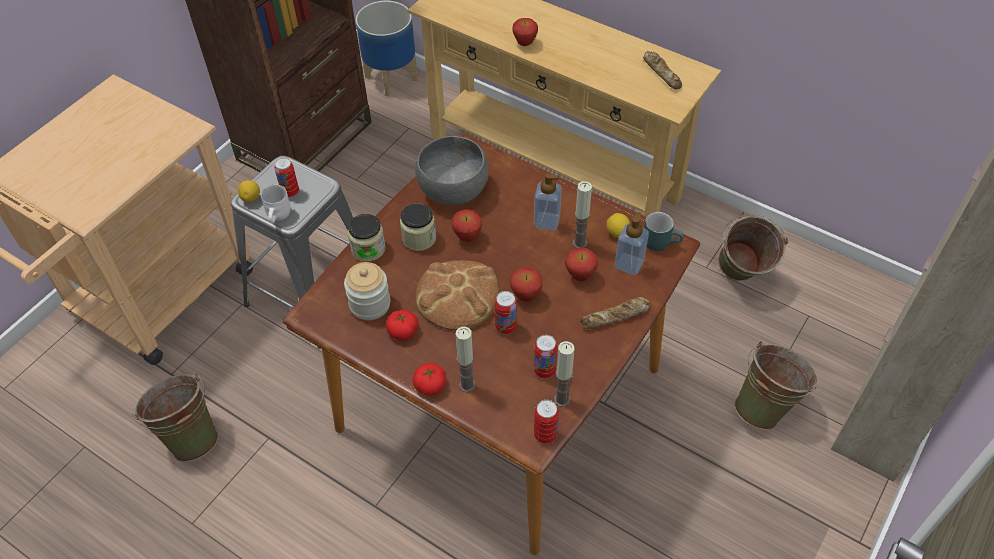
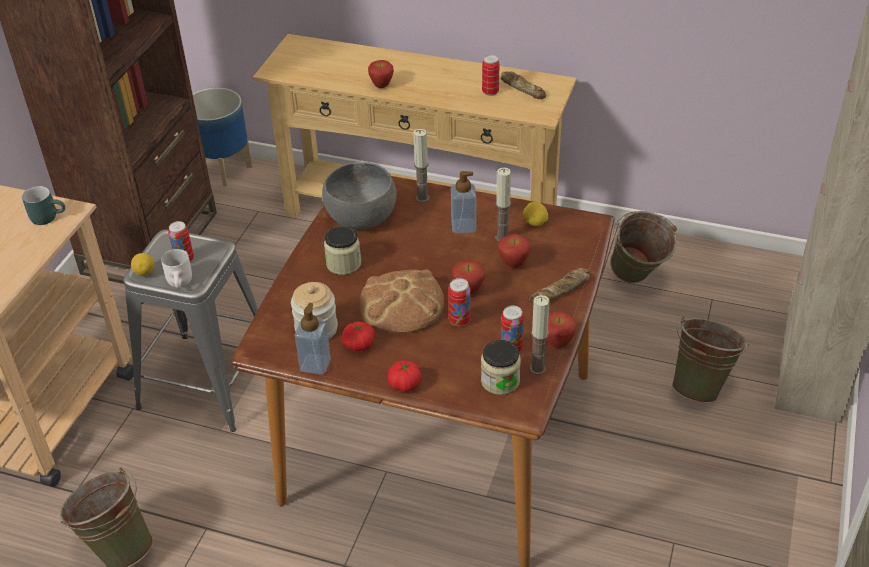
camera: 15 degrees left, 10 degrees down
(368, 249) = (296, 282): jar -> jar (500, 381)
(467, 237) = (391, 254): apple -> apple (557, 343)
(467, 385) = (441, 376): candle -> candle (422, 198)
(545, 435) = (533, 401): can -> can (490, 92)
(629, 264) = (556, 246): soap dispenser -> soap dispenser (315, 364)
(660, 241) = (578, 222): turquoise mug -> turquoise mug (48, 216)

